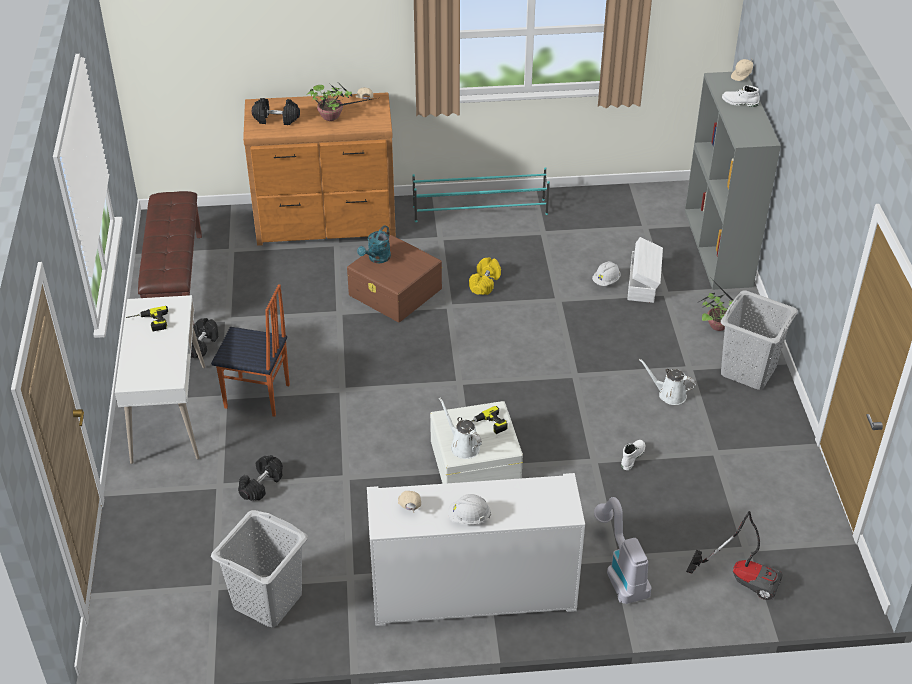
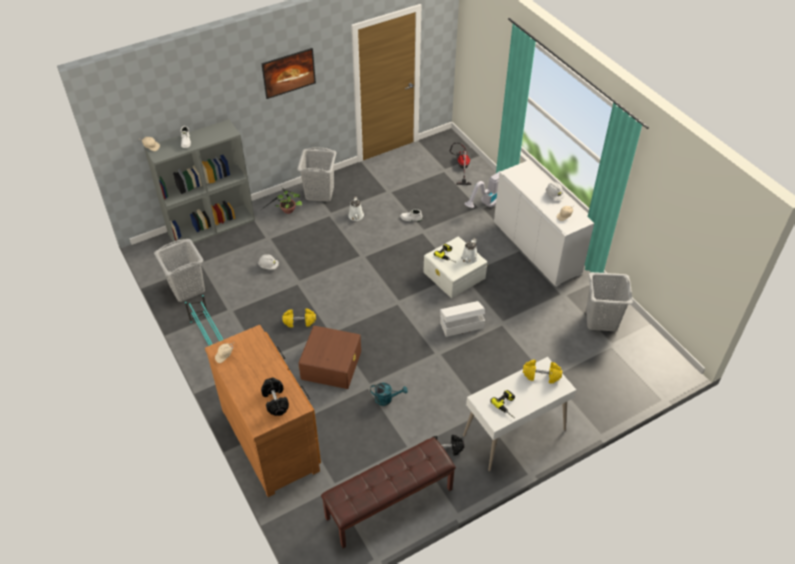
camera: 115 degrees left, 5 degrees up
(162, 369) = (541, 375): none -> yellow dumbbell
(257, 397) = (470, 393): chair -> none
(261, 485) = (534, 358): black dumbbell -> none
(332, 118) = (257, 366): potted plant -> none
(377, 259) = (330, 358): turquoise watering can -> turquoise watering can (387, 399)
(604, 207) = (187, 288): none -> grey laundry basket
(643, 283) = (262, 250): white storage box -> white storage box (461, 325)
(821, 186) = (290, 81): none -> picture

